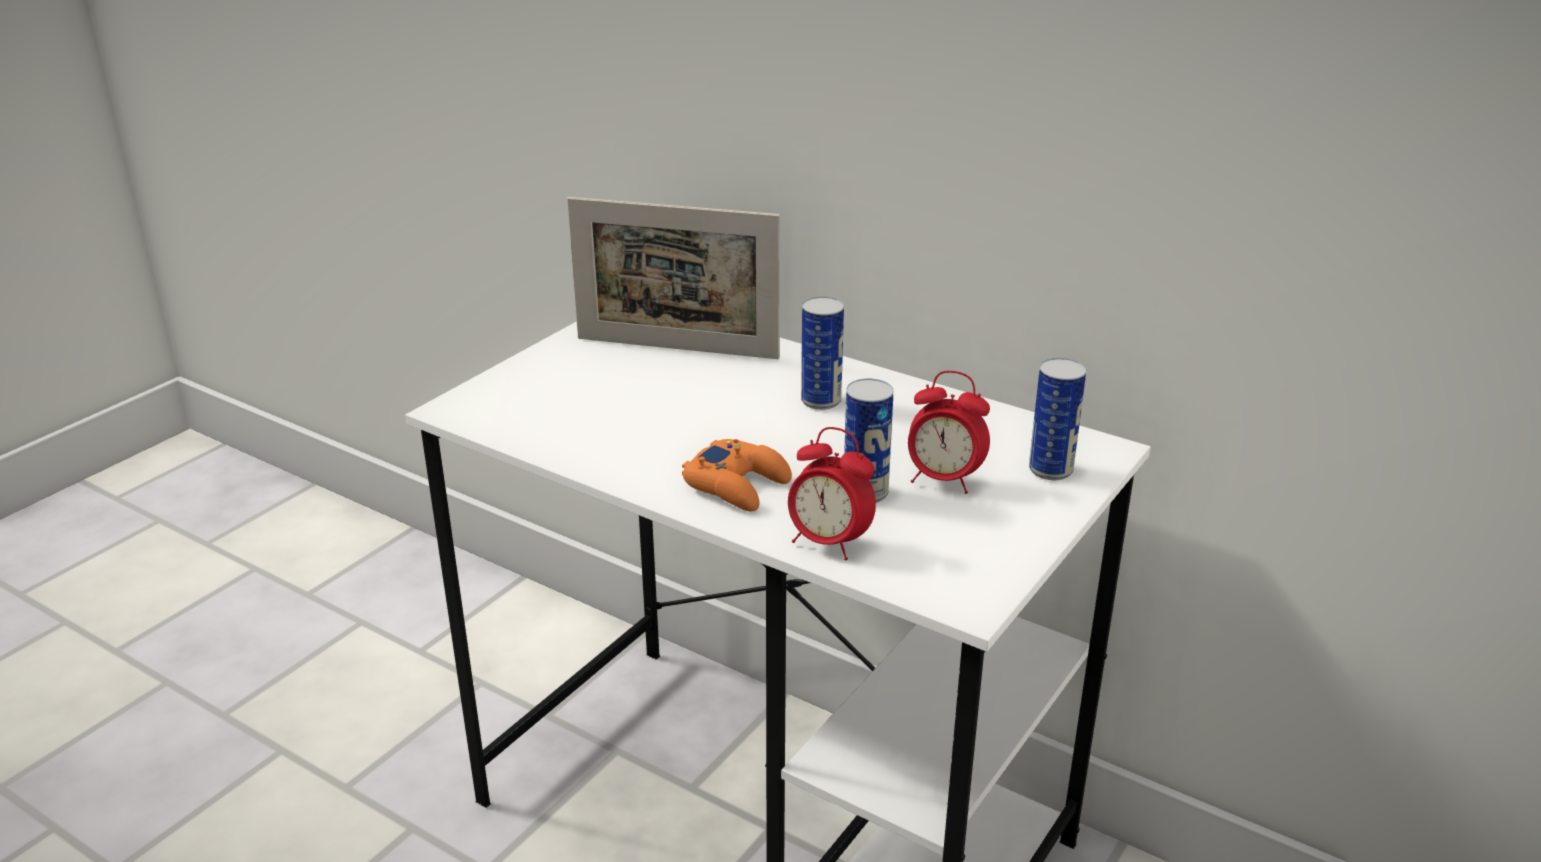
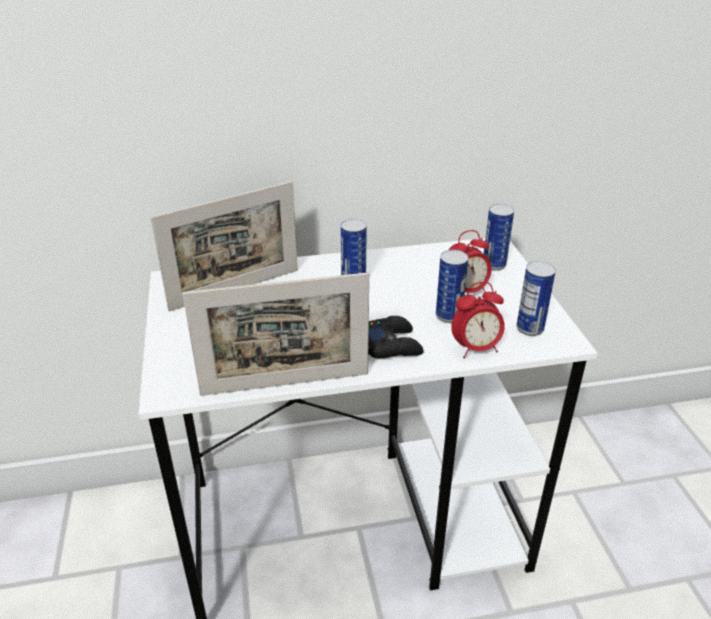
camera: 45 degrees left, 5 degrees up
(563, 460) = (285, 384): none -> picture frame
(738, 485) = (391, 344): orange game controller -> black game controller
(946, 562) = (530, 328): none -> can

